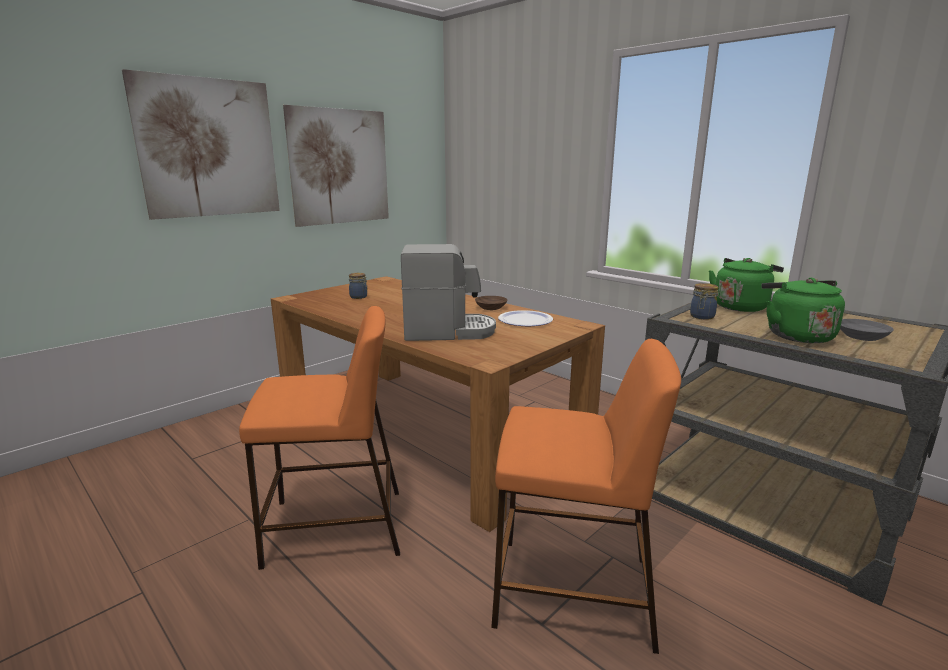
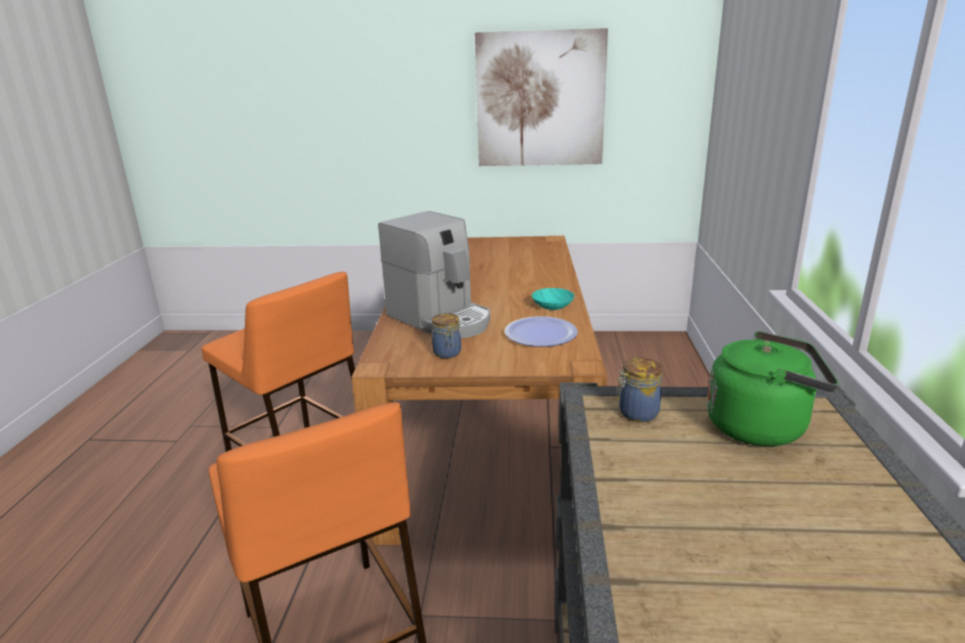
camera: 50 degrees right, 5 degrees up
(209, 148) = (395, 83): picture -> none
(359, 297) = (477, 255): jar -> jar (447, 353)
(491, 307) = (553, 306): brown bowl -> turquoise bowl
(795, 335) = (656, 505): green kettle -> none
(863, 337) = (776, 578): grey bowl -> none

